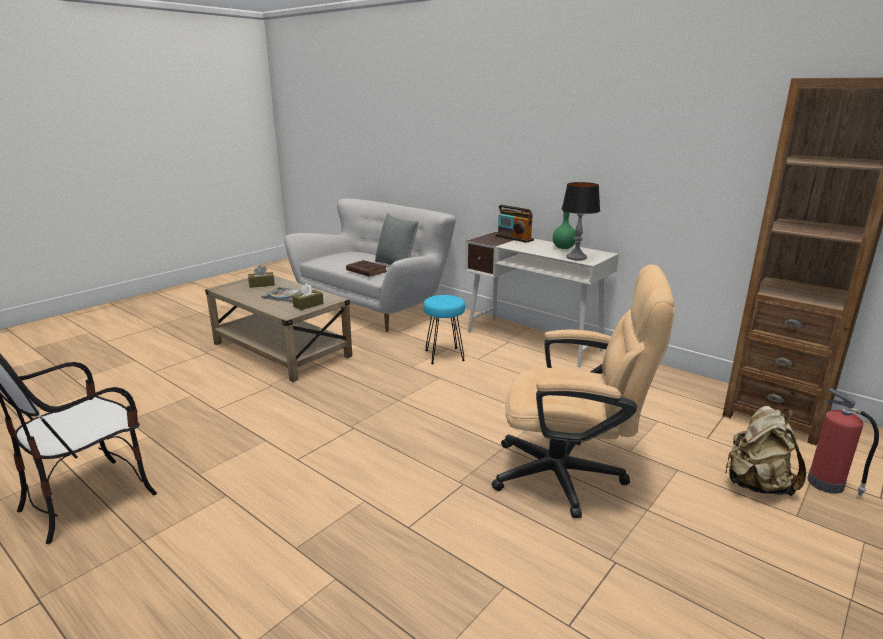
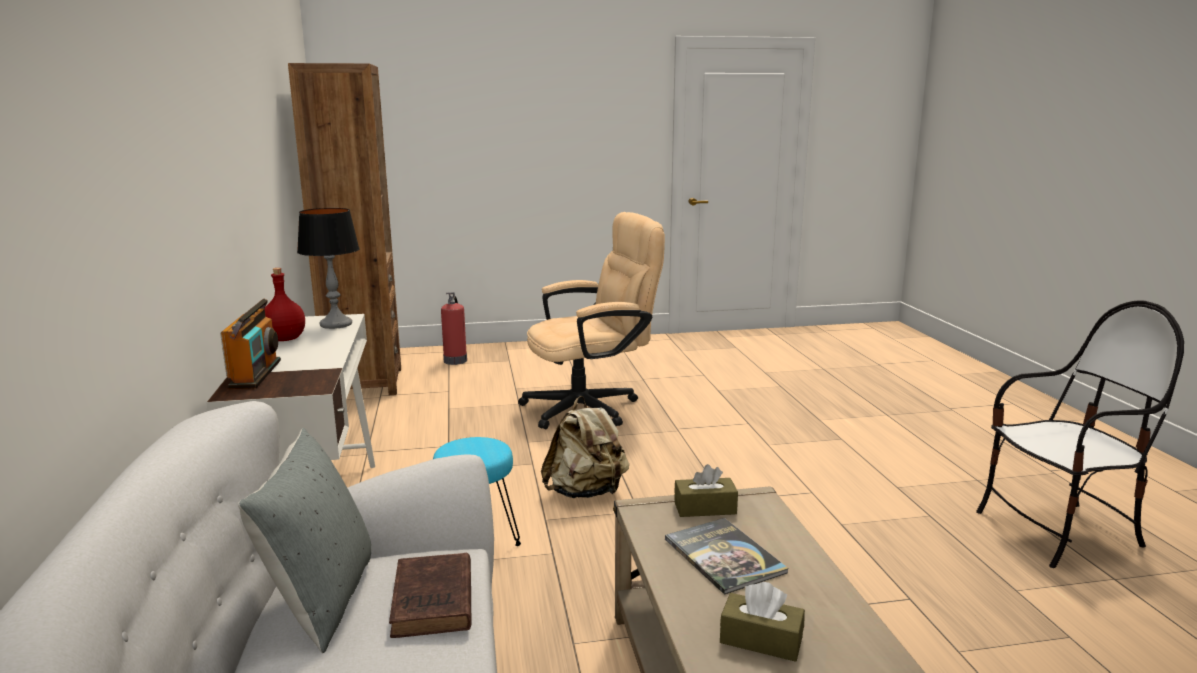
camera: 140 degrees left, 5 degrees down
(563, 248) = (285, 339): green bottle -> red bottle
(571, 476) = (591, 407): beige office chair -> beige office chair turned 105 degrees clockwise
(756, 484) = (491, 371): beige backpack -> beige backpack (586, 492)

